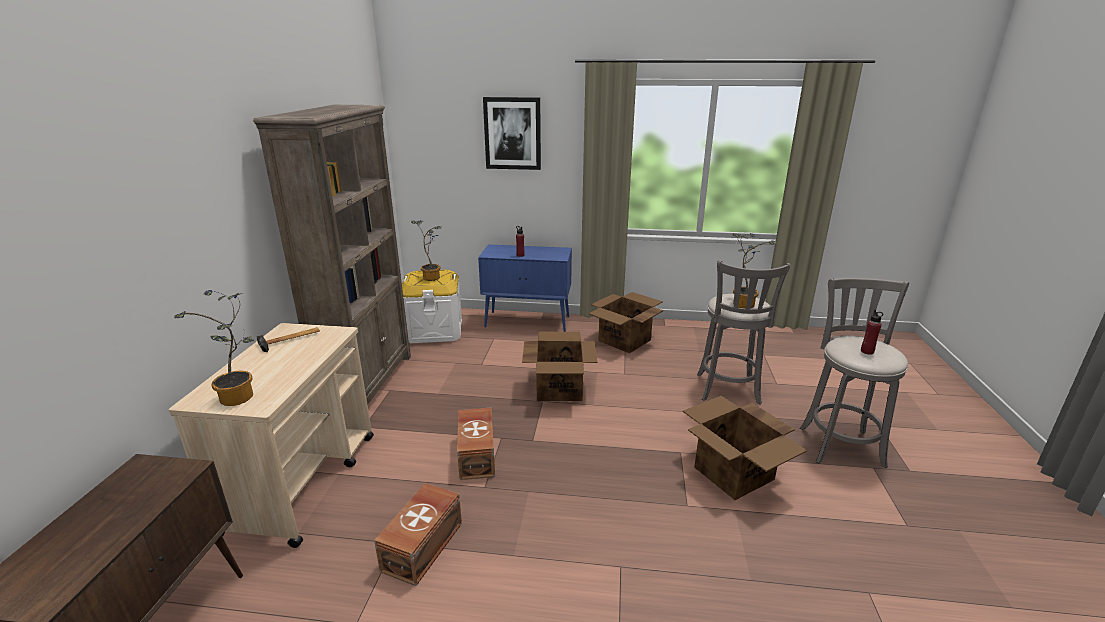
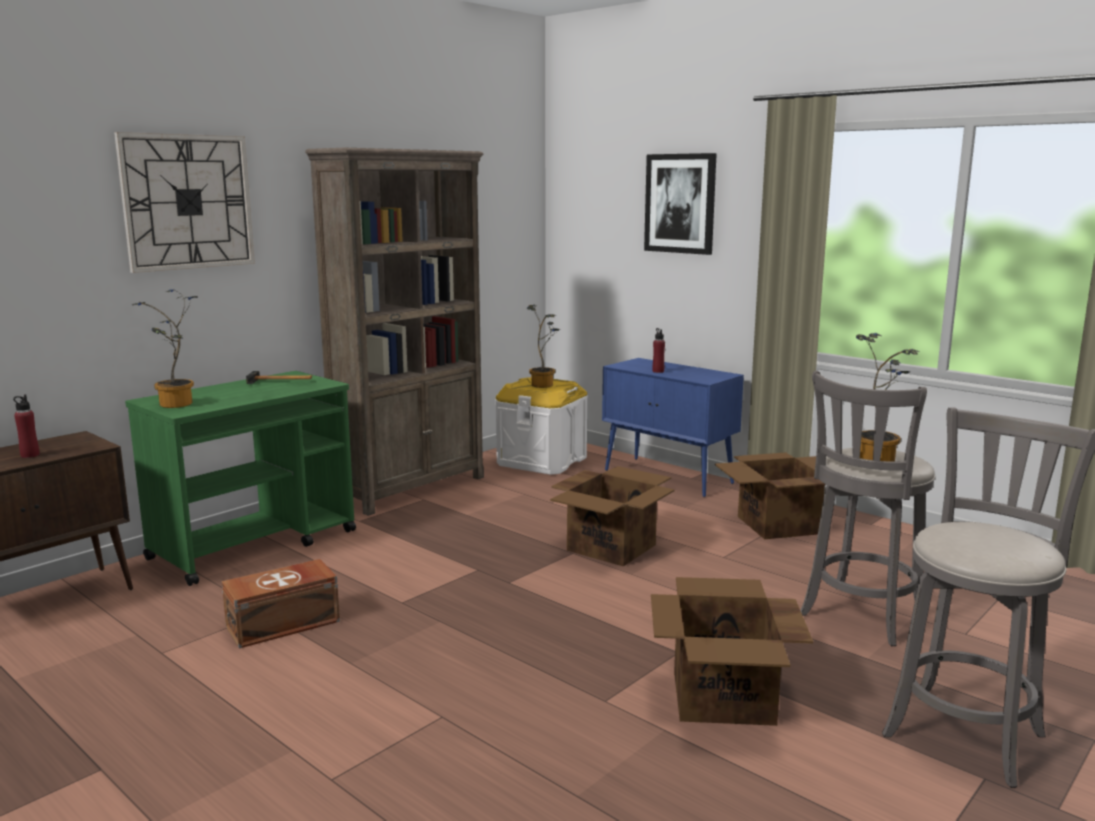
camera: 35 degrees right, 10 degrees down
(169, 191) = (187, 202): none -> wall clock
(303, 481) = (255, 544): beige cart -> green cart
(478, 455) = (433, 575): brown storage box -> none
(867, 351) = (980, 541): red bottle -> red bottle (30, 455)

